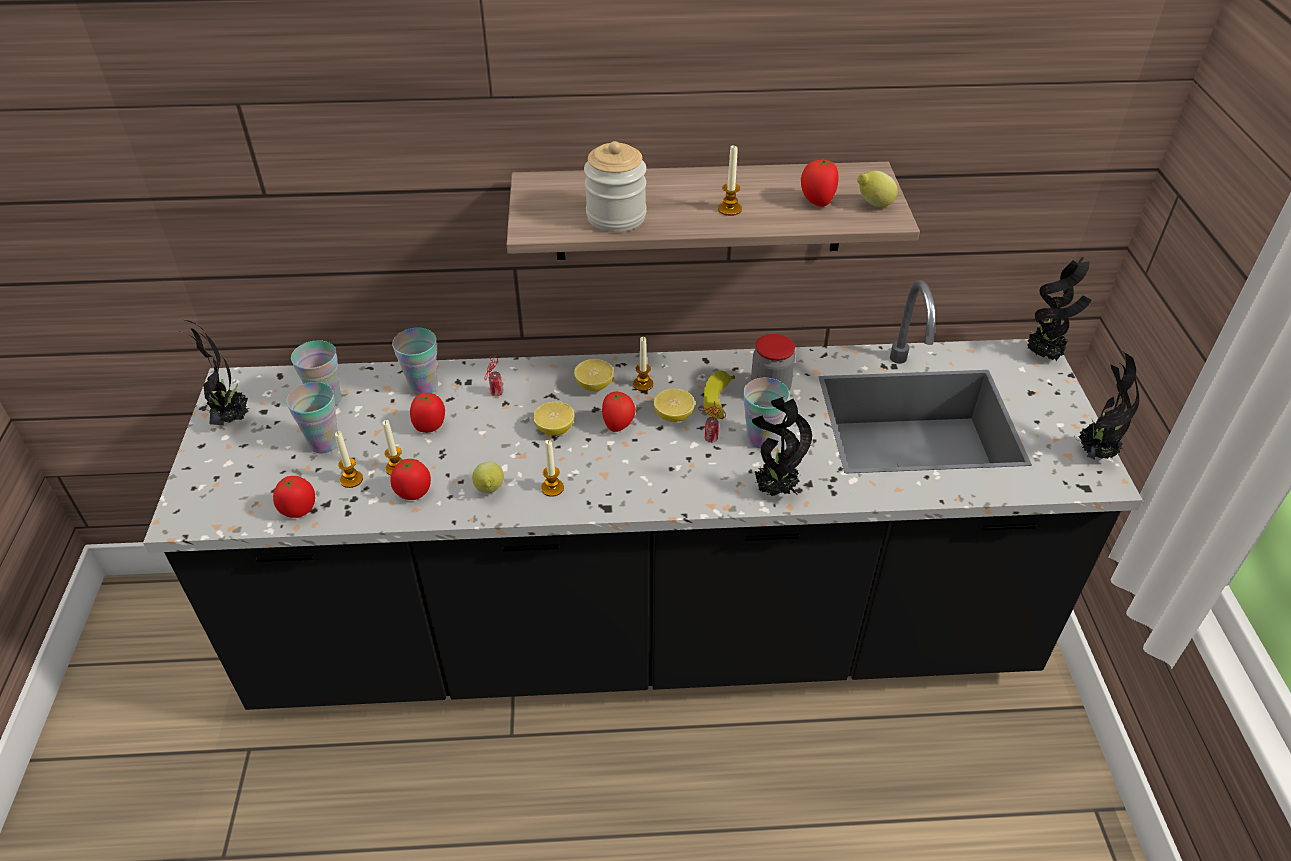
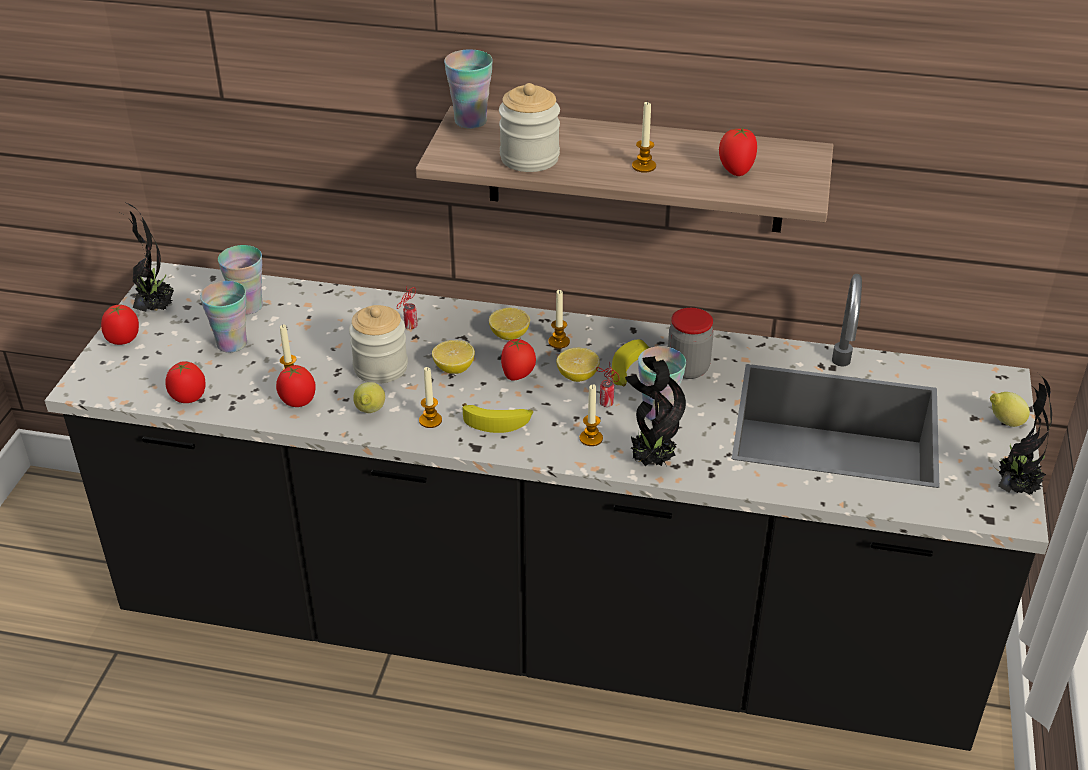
camera: 15 degrees right, 5 degrees down
(351, 479) = (245, 380): candle -> candle (591, 438)
(423, 386) = (342, 309): cup -> cup (470, 121)
(430, 426) = (336, 345): tomato -> tomato (123, 340)
(483, 441) = (380, 367): none -> jar
(617, 476) = (498, 421): none -> banana
(873, 205) = (792, 182): lemon -> lemon (1004, 422)
(1044, 356) = (1007, 384): potted plant -> none

